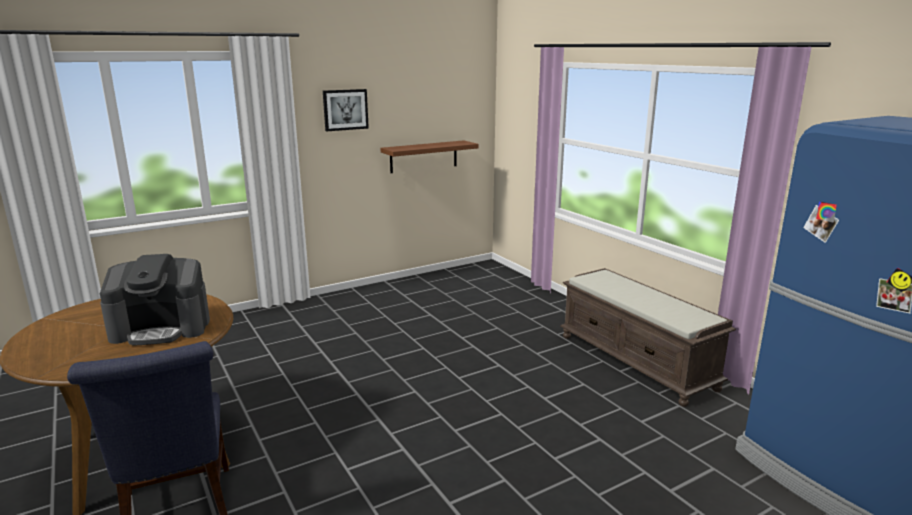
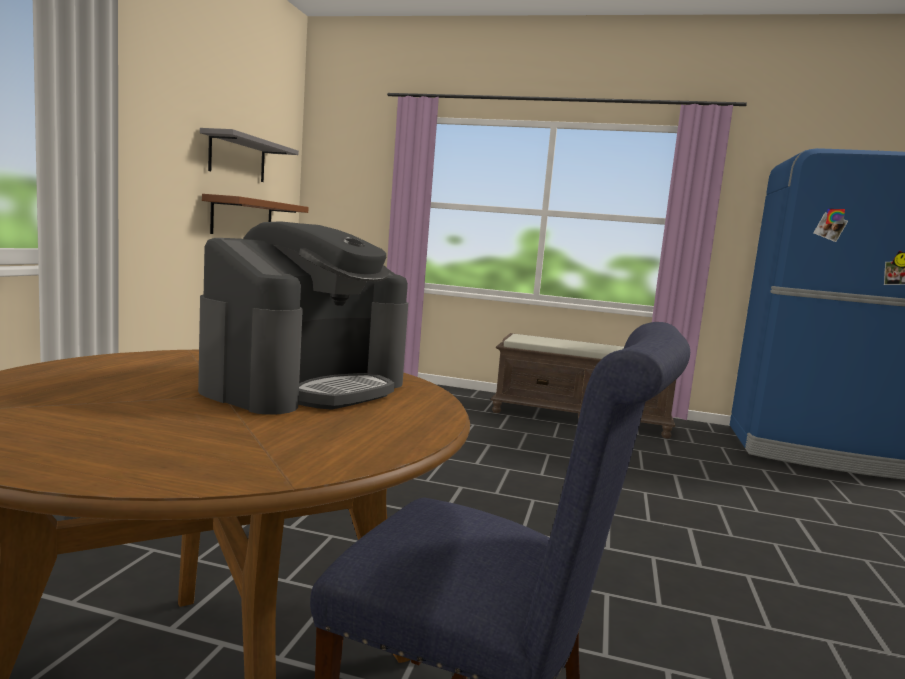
camera: 45 degrees left, 10 degrees down
(345, 109) = (167, 124): picture -> none
(415, 115) = (237, 158): none -> grey shelf

